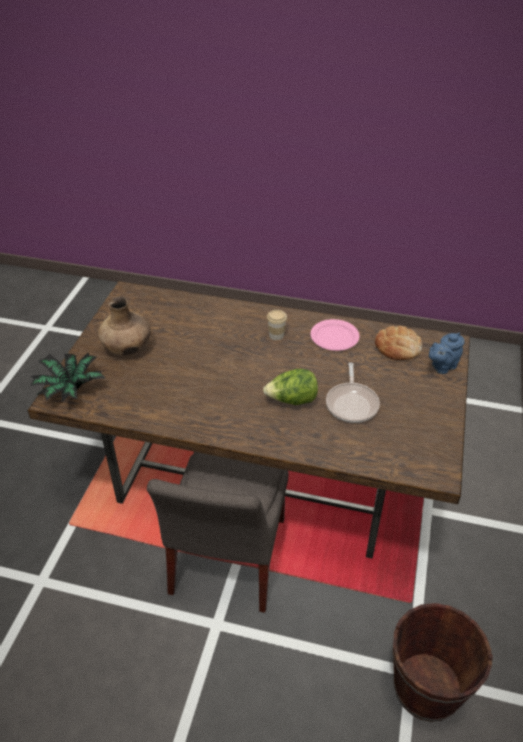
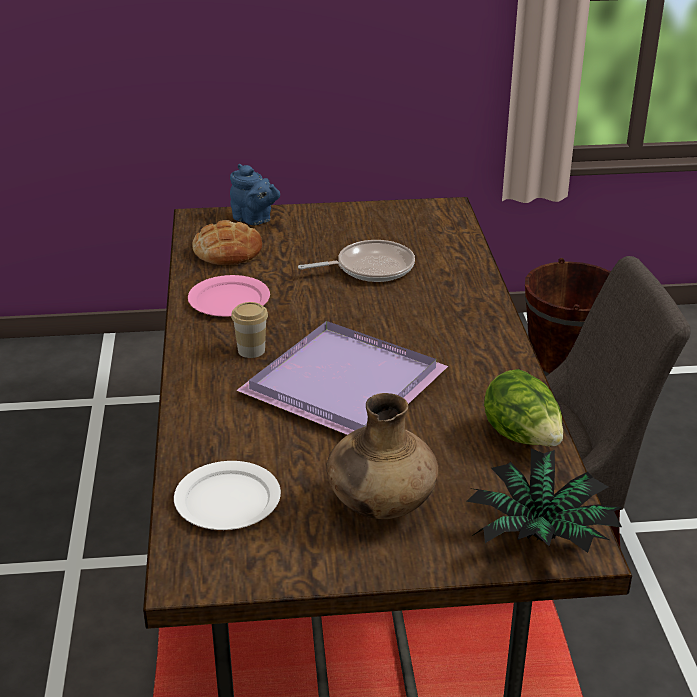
camera: 110 degrees left, 10 degrees down
(162, 308) = (228, 500): none -> white plate
(228, 360) = (343, 382): none -> purple tray
(292, 400) = (397, 310): lettuce -> lettuce (522, 438)

